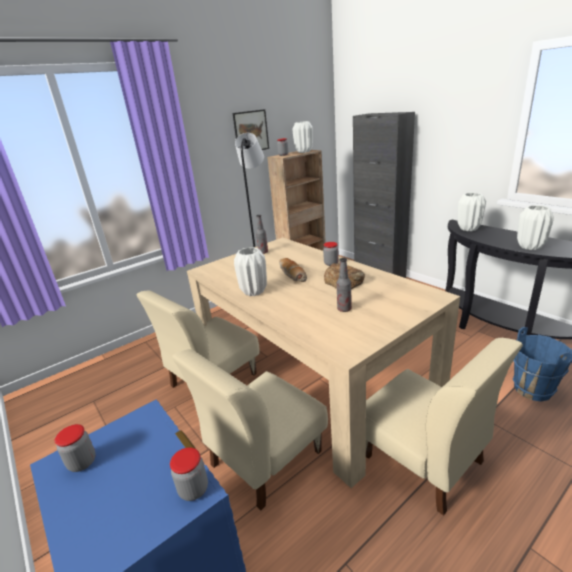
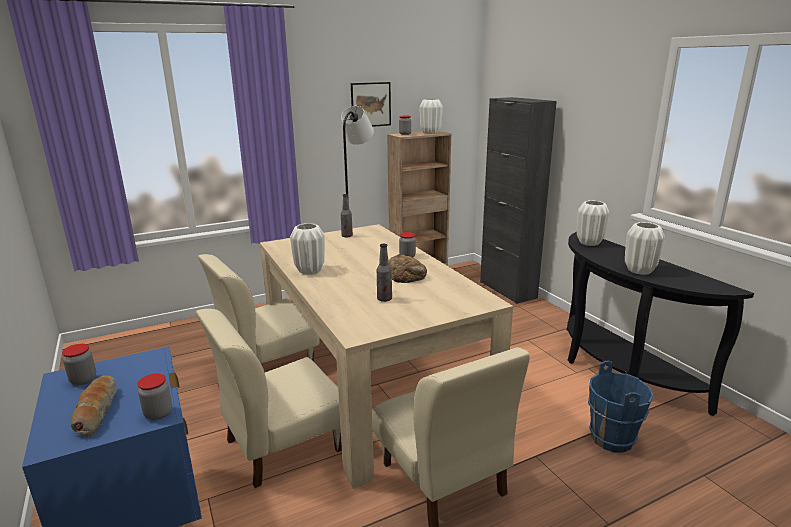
camera: 10 degrees right, 5 degrees down
(291, 274) = (359, 261): bread -> bread (96, 411)

